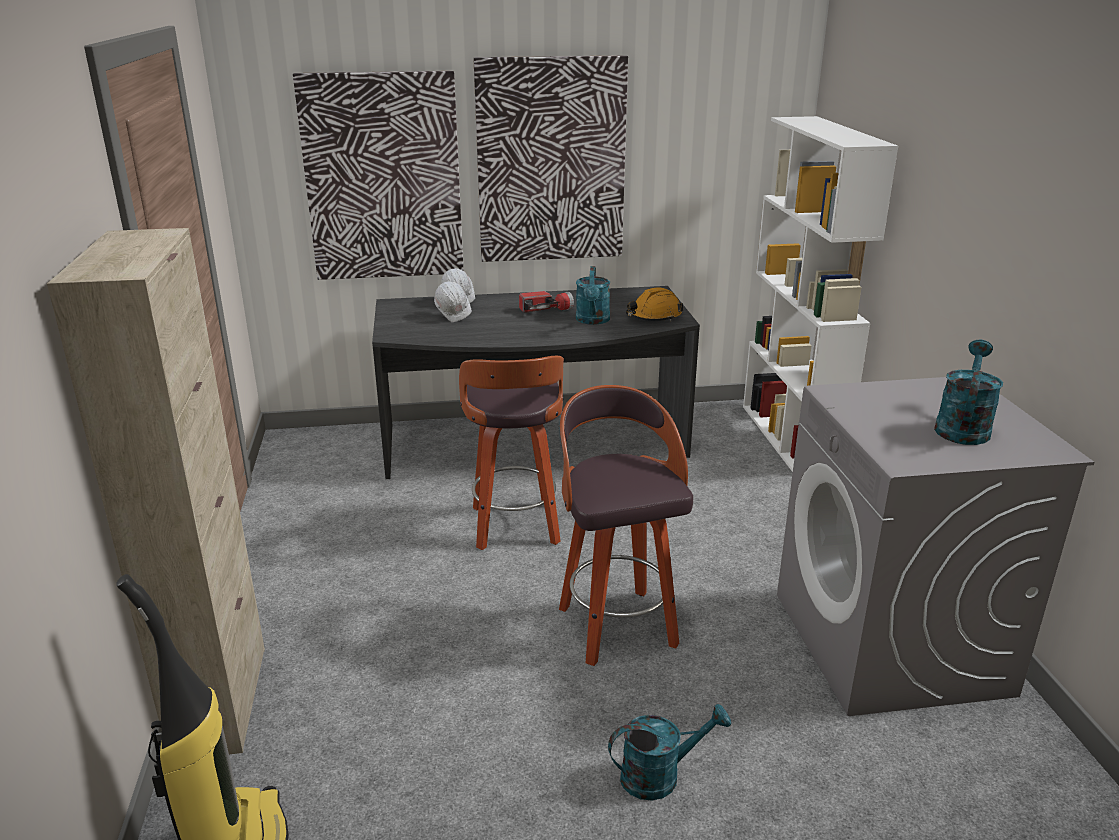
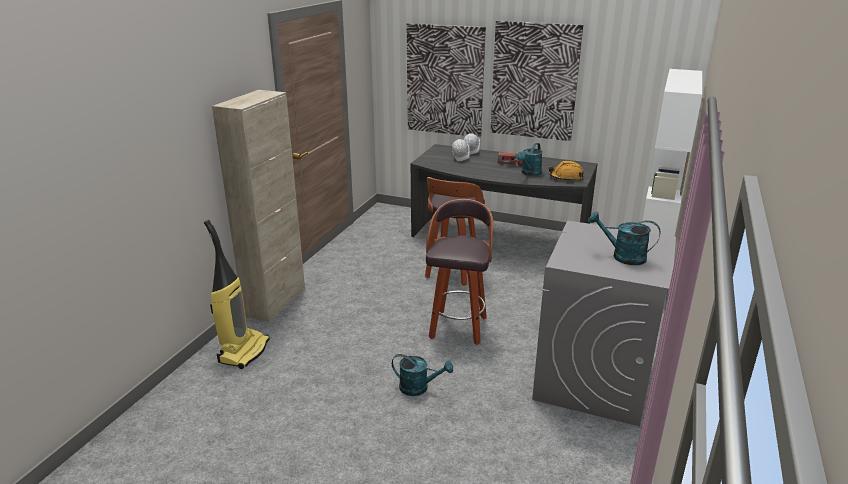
camera: 30 degrees right, 0 degrees up
(962, 427) = (622, 256): turquoise watering can -> turquoise watering can turned 120 degrees counterclockwise

